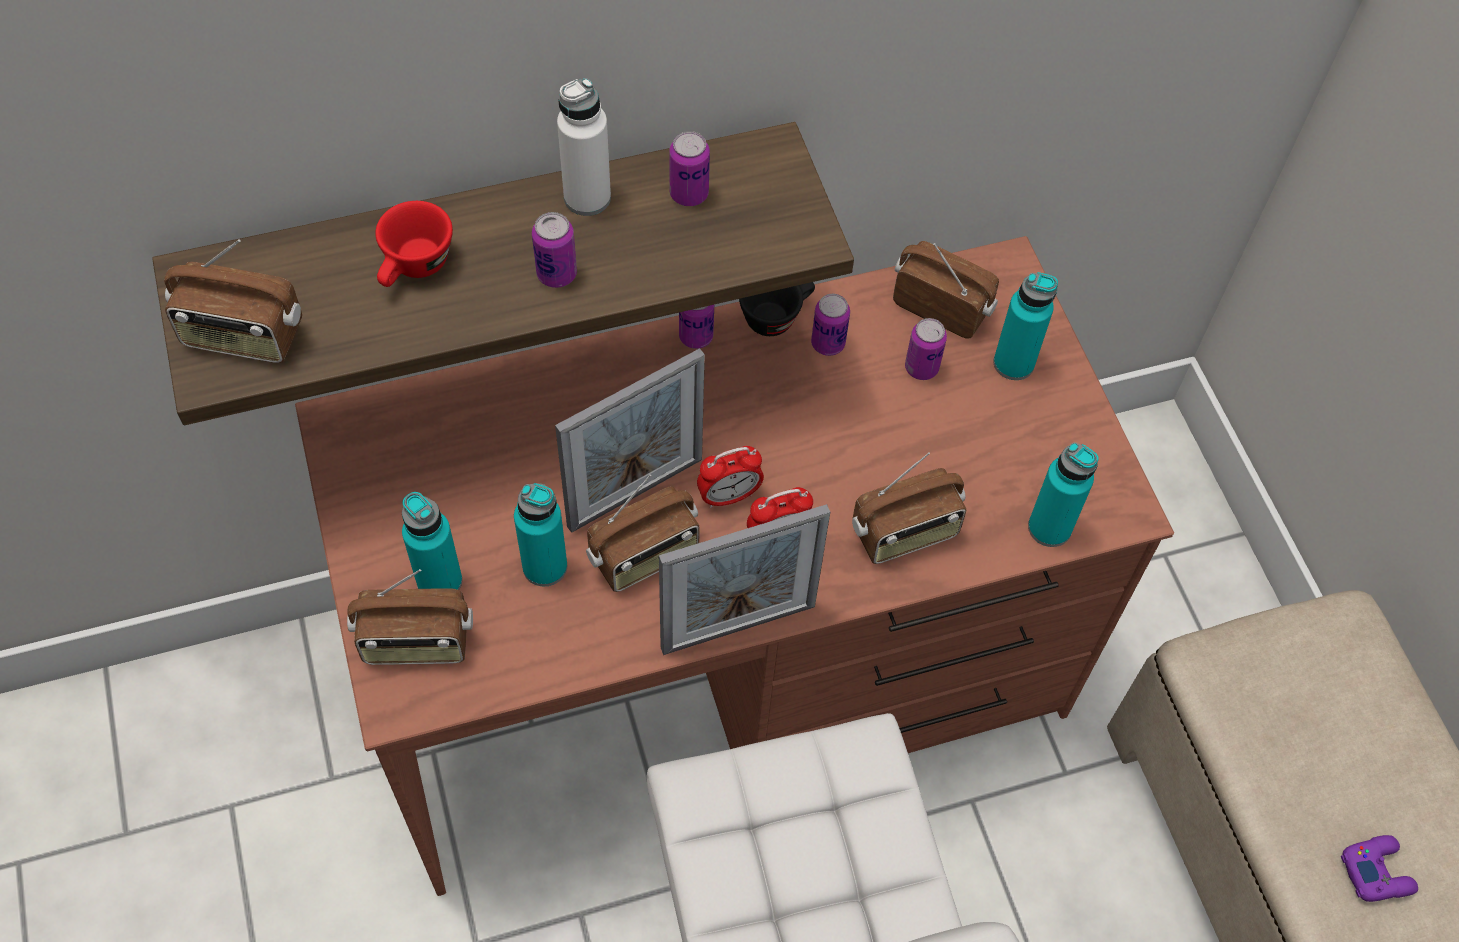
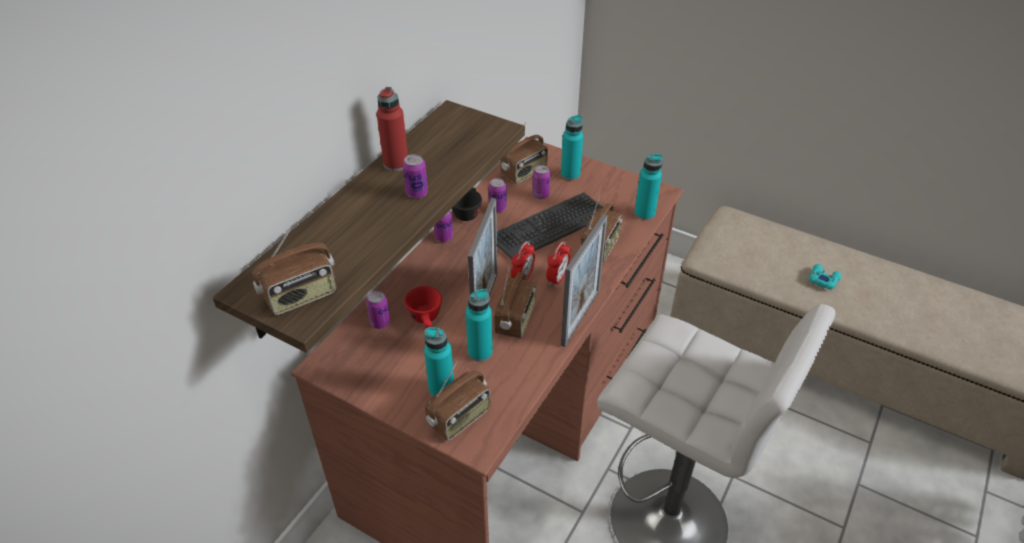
camera: 40 degrees left, 15 degrees down
(414, 268) = (351, 226): red cup -> red cup (426, 319)
(587, 198) = (396, 164): white bottle -> red bottle
(689, 194) = (436, 140): can -> can (380, 322)
(871, 434) = (549, 226): none -> keyboard
(941, 307) = (524, 173): radio -> radio turned 150 degrees clockwise
(1377, 871) = (823, 279): purple game controller -> turquoise game controller

